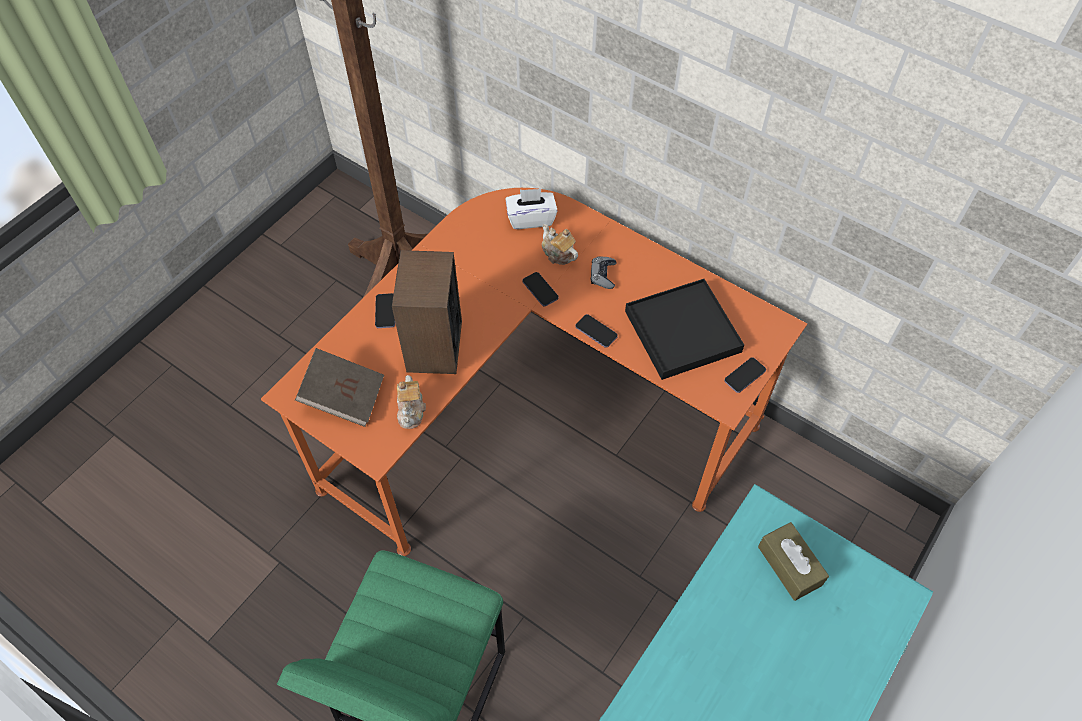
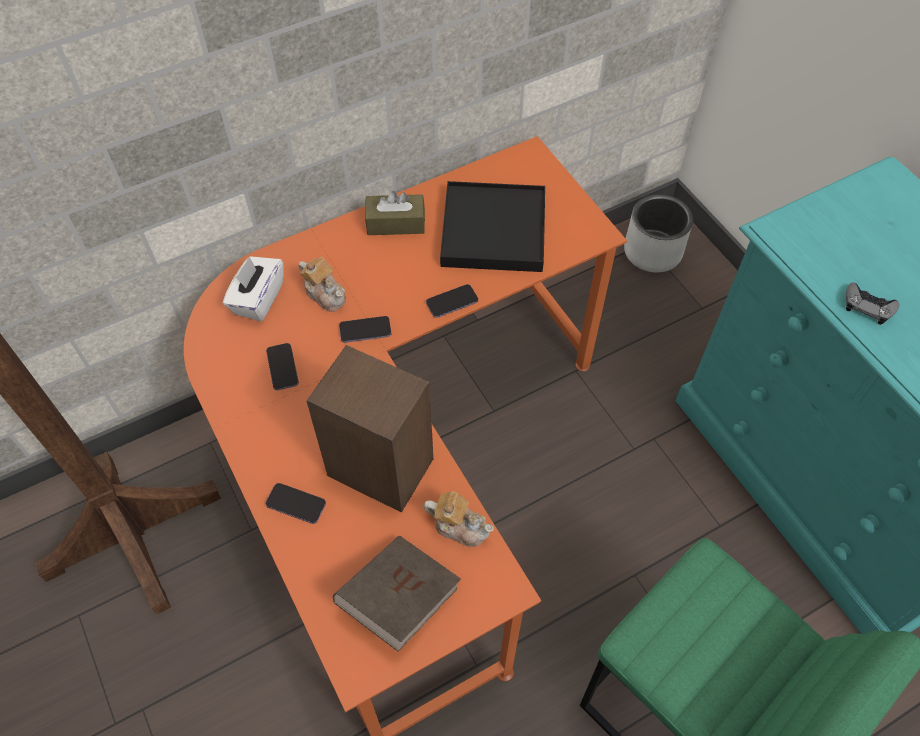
camera: 65 degrees left, 0 degrees up
(558, 253) = (325, 294): teapot -> teapot turned 120 degrees counterclockwise
(603, 275) = (381, 266): grey game controller -> grey game controller (868, 306)
(744, 376) = (572, 206): phone -> phone (282, 367)
(789, 566) = (838, 237): brown tissue box -> brown tissue box (395, 223)
(862, 520) = (652, 252): none -> grey planter

